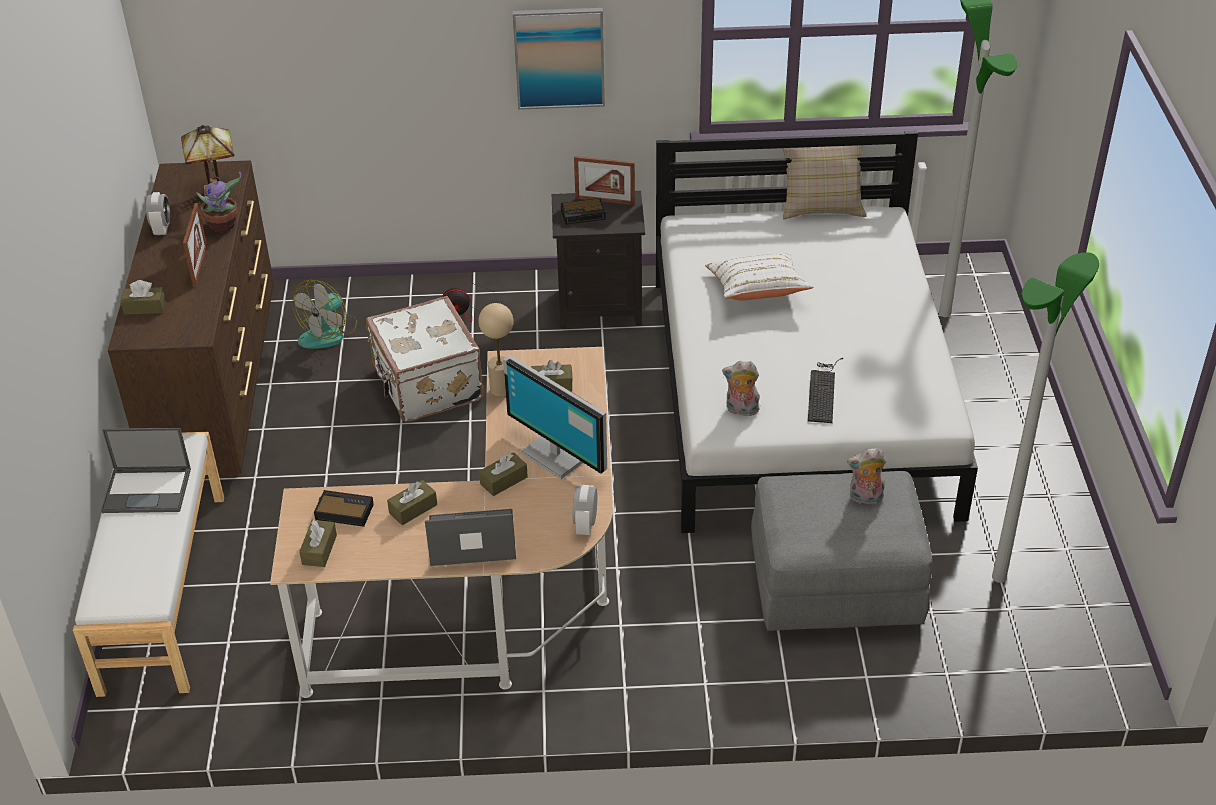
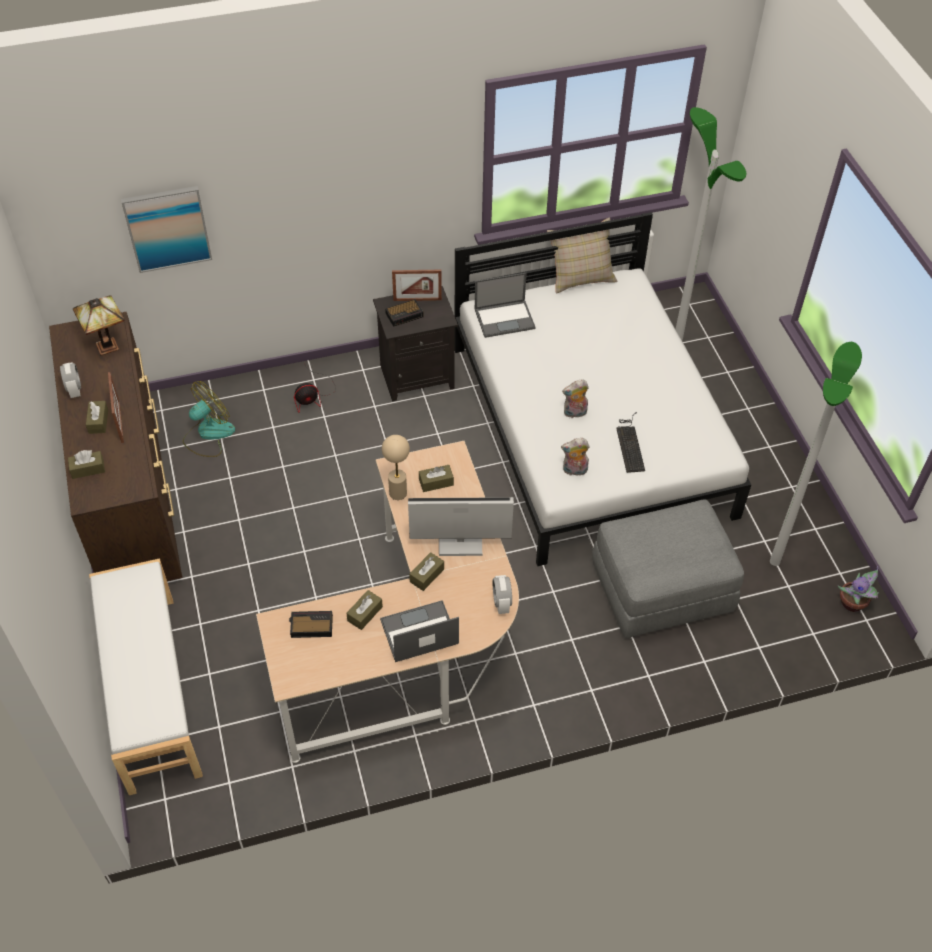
camera: 15 degrees left, 10 degrees up
(148, 490) = (130, 623): laptop -> laptop (505, 318)
(224, 226) = (126, 379): potted plant -> potted plant (853, 604)
(319, 550) = (303, 664): brown tissue box -> brown tissue box (98, 421)
(329, 332) = (208, 434): fan -> fan turned 150 degrees counterclockwise
(426, 385) = (302, 470): white suitcase -> none
(557, 454) = (460, 544): monitor -> monitor turned 150 degrees clockwise
(559, 57) = (372, 194): picture -> picture (167, 228)
(757, 291) = (555, 361): white pillow -> none
(865, 498) = (684, 530): plush toy -> plush toy (574, 413)

